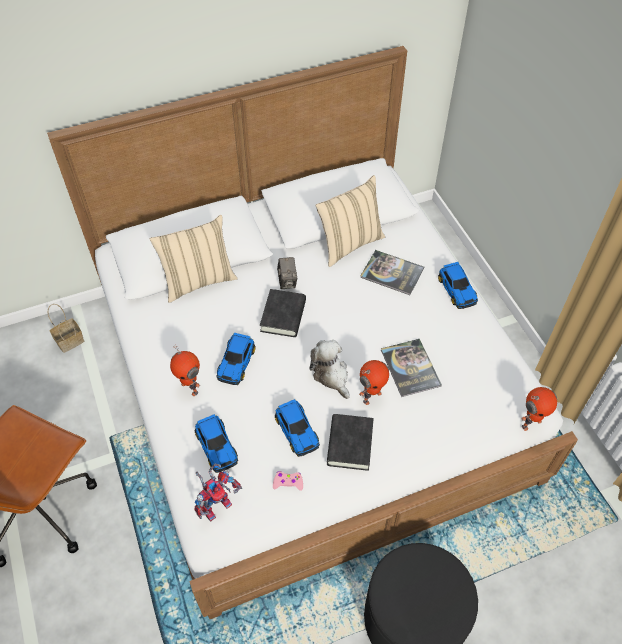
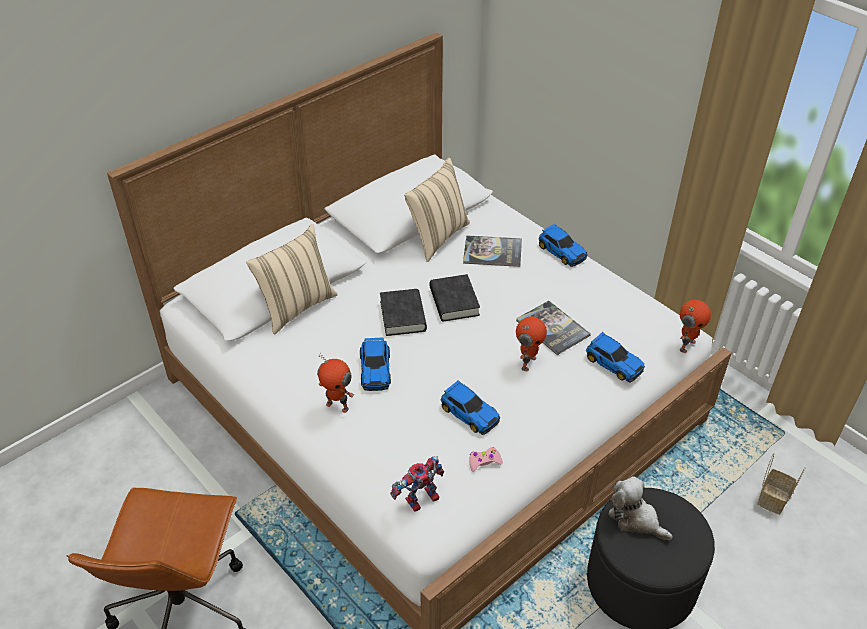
camera: 20 degrees left, 10 degrees down
(70, 340) = (142, 430): basket -> basket (772, 498)
(216, 445) = (393, 450): toy car -> toy car (613, 362)
(217, 503) = (421, 502): toy robot -> toy robot turned 150 degrees counterclockwise
(287, 281) = (391, 284): camera -> none
(331, 375) = (478, 355): plush toy -> plush toy (635, 519)
(350, 444) = (528, 410): black book -> black book (454, 302)

